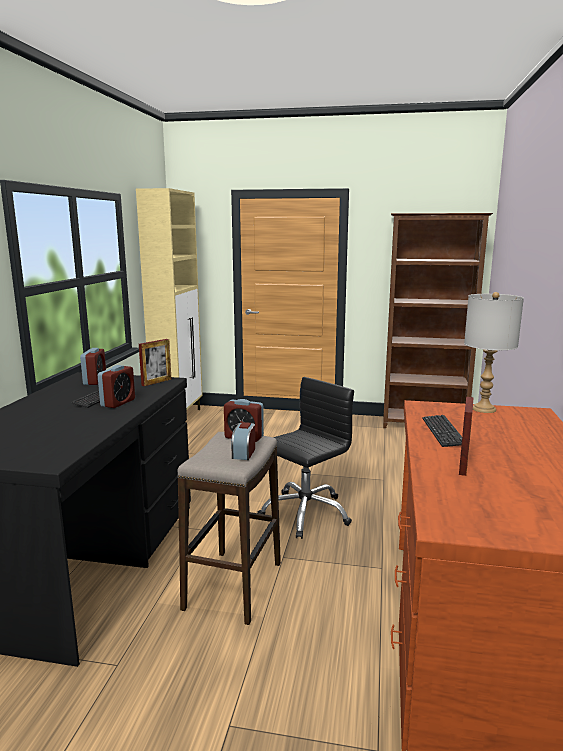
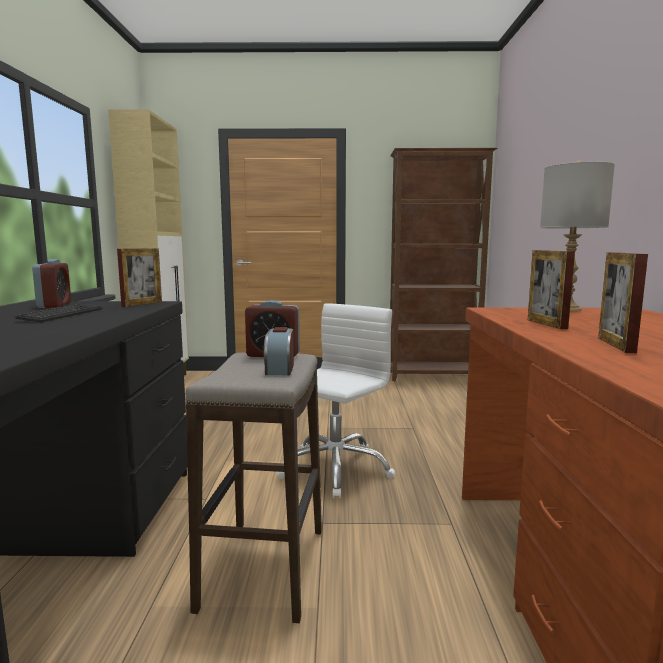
camera: 10 degrees left, 5 degrees down
(118, 403) = (88, 318): alarm clock -> none
(305, 513) = (335, 469): black office chair -> white office chair
(443, 432) = (546, 324): keyboard -> picture frame

